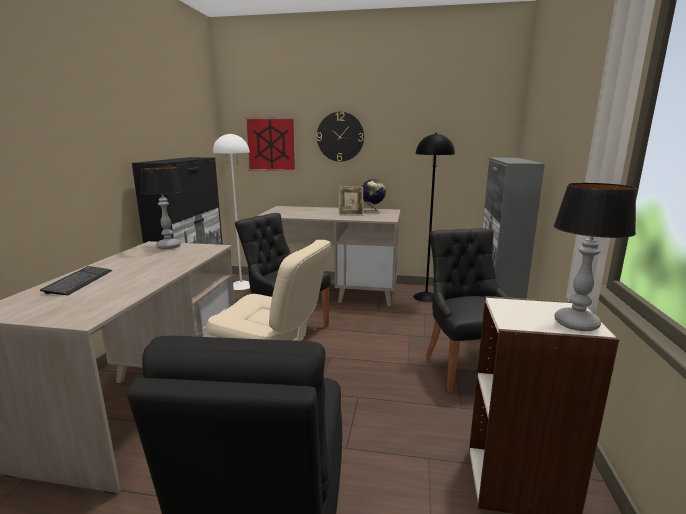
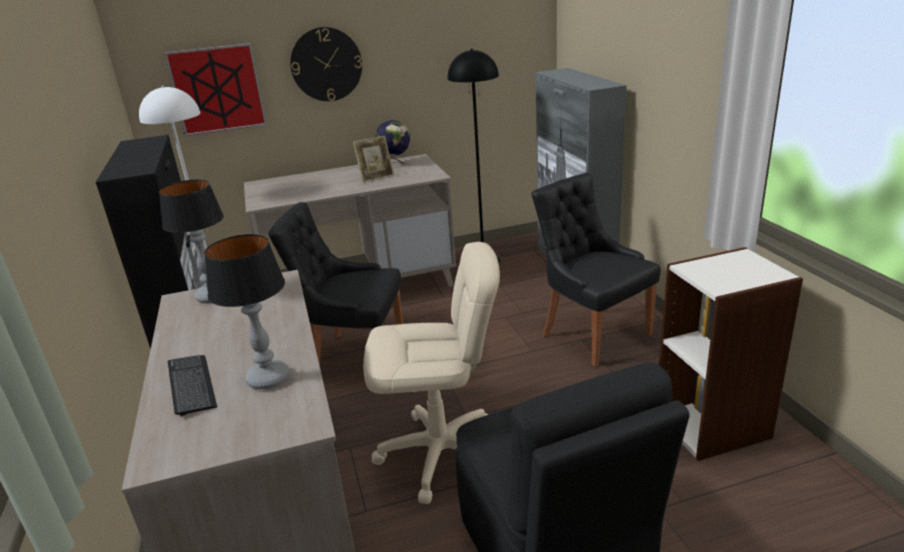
camera: 25 degrees left, 10 degrees up
(577, 324) = (764, 272): table lamp -> table lamp (269, 379)

